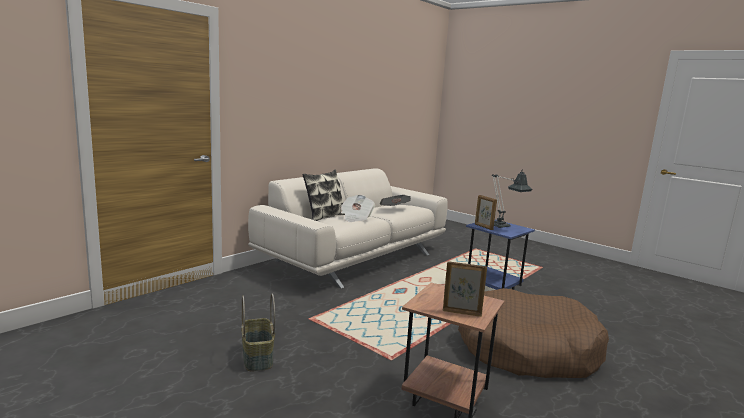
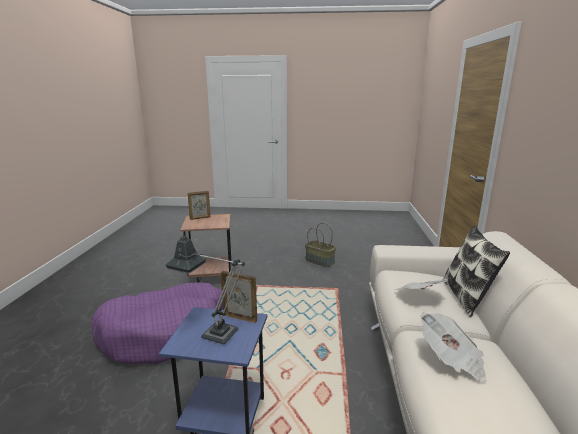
camera: 145 degrees right, 5 degrees up
(527, 349) = (165, 333): brown dog bed -> purple dog bed

